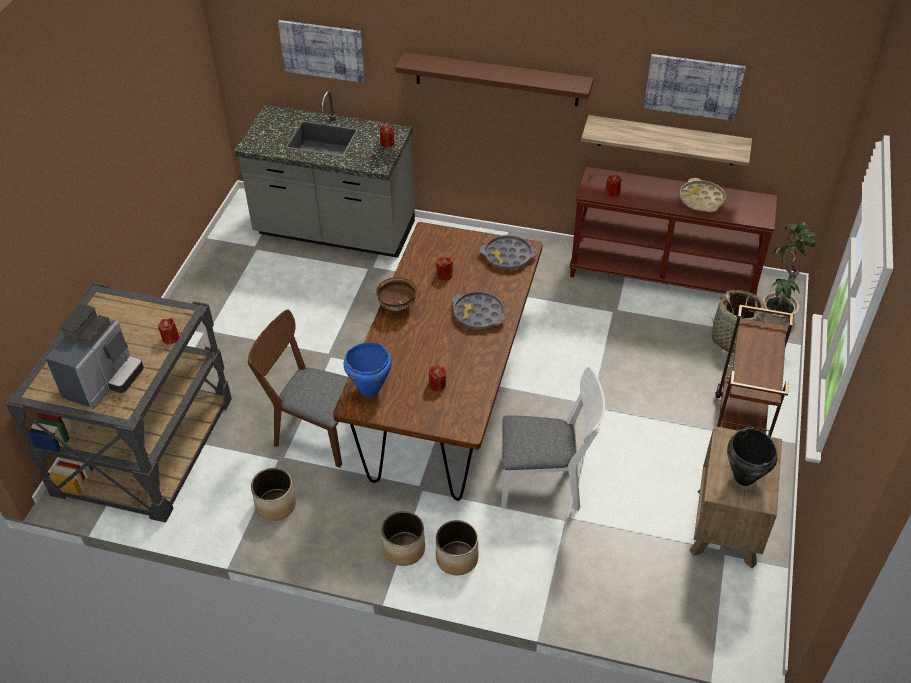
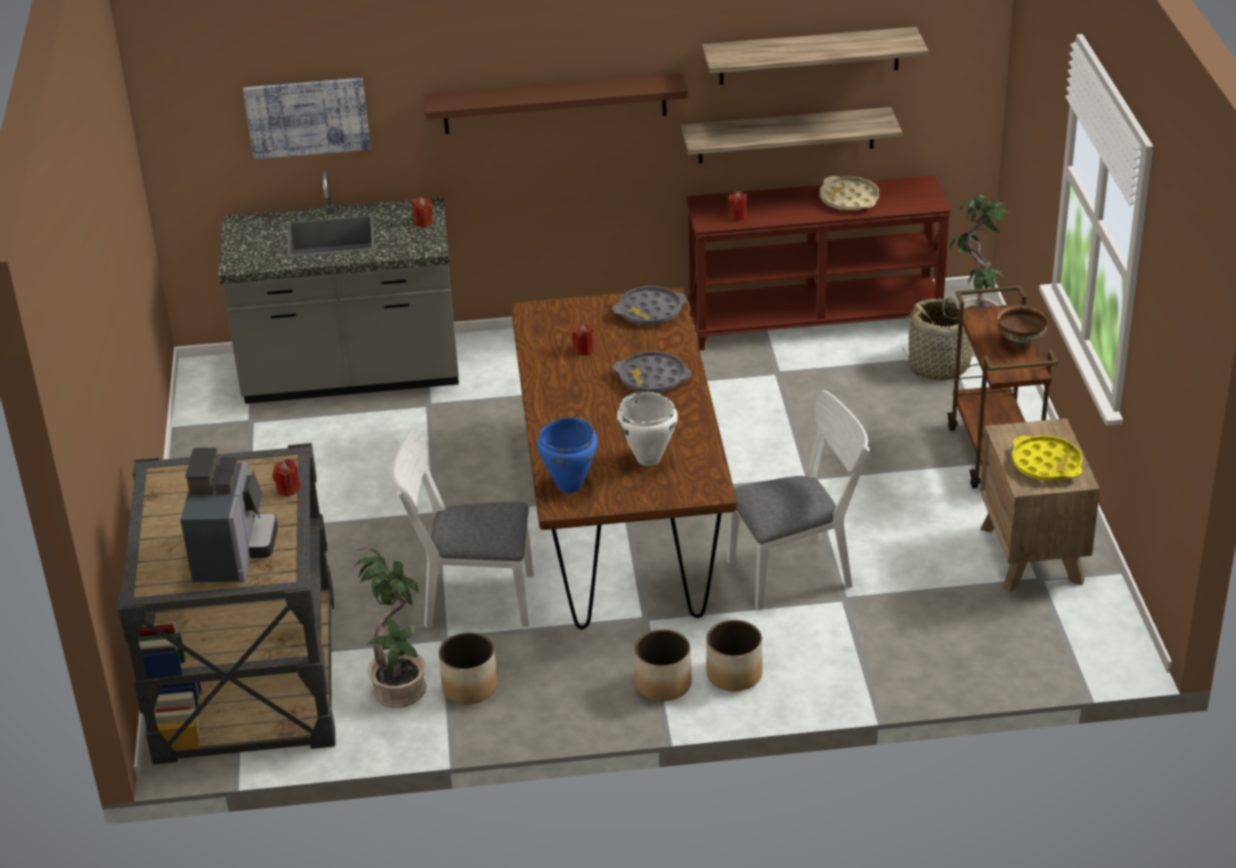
camera: 20 degrees left, 10 degrees down
(231, 492) = (401, 690): none -> potted plant
(314, 432) = (469, 599): brown chair -> white chair
(397, 307) = (545, 396): brown bowl -> brown bowl (1020, 343)
(437, 384) = (648, 459): red candle -> white cooking pot
(693, 86) = (809, 56): picture -> shelf
(744, 477) = (1046, 464): black cooking pot -> yellow tray

